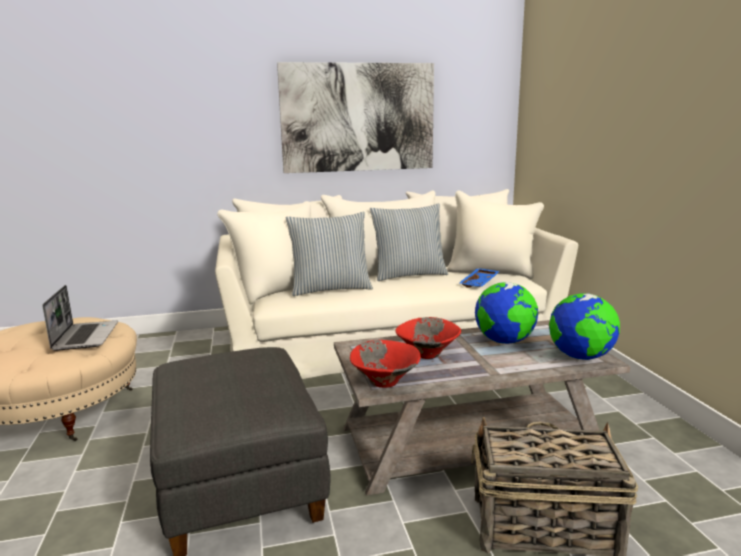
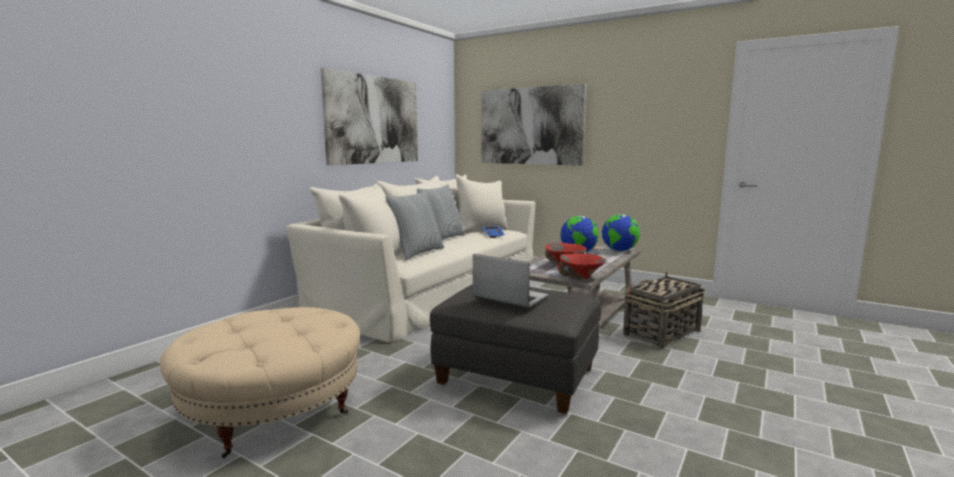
camera: 45 degrees left, 5 degrees down
(85, 336) = (306, 317): laptop -> laptop (509, 298)
(587, 120) = (530, 126): none -> picture

